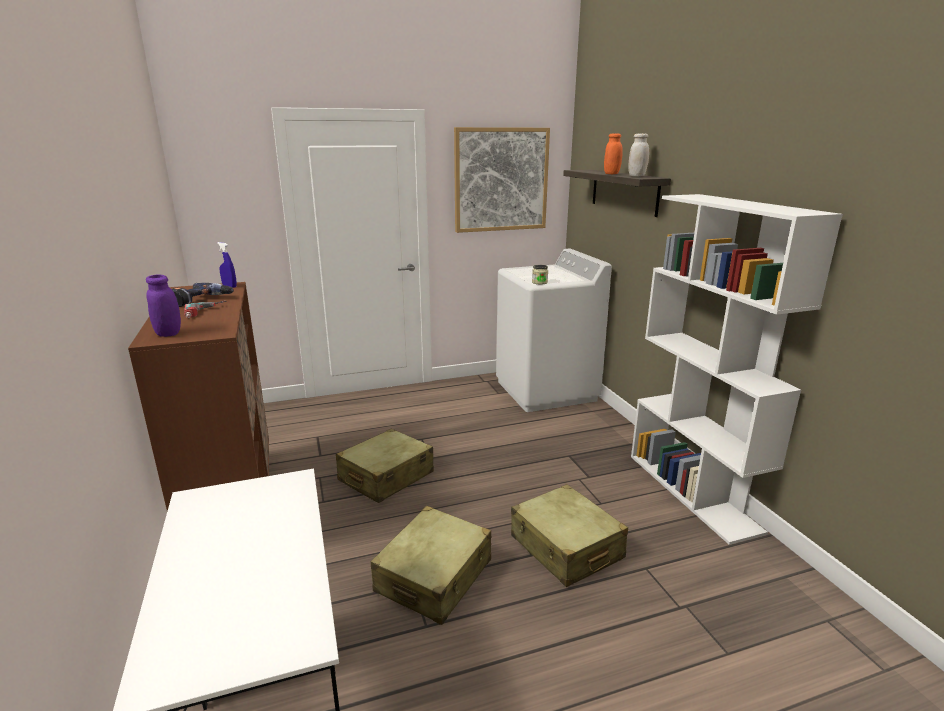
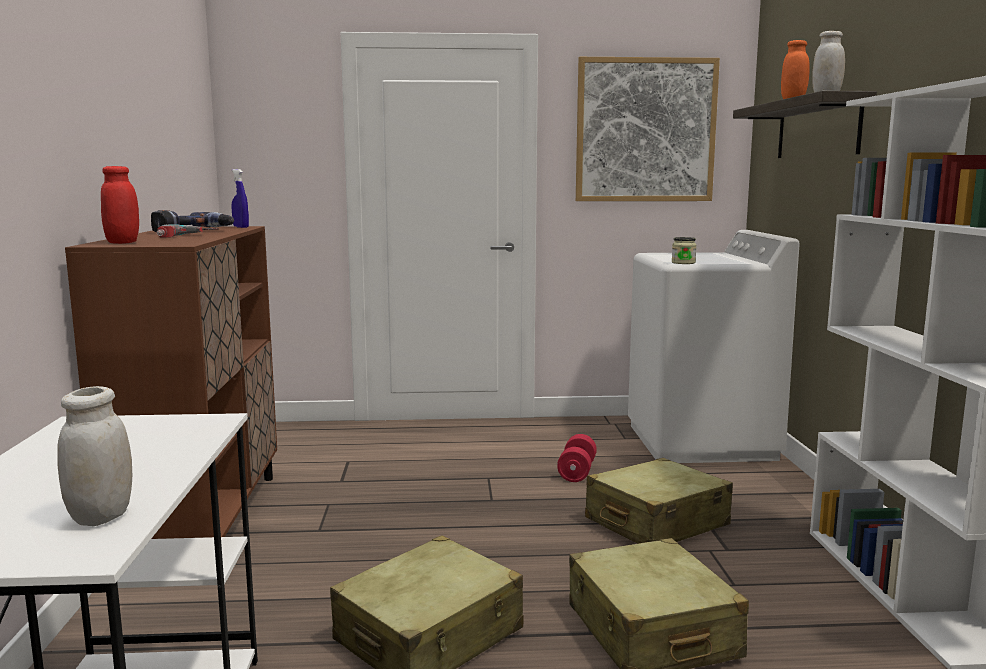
camera: 15 degrees right, 10 degrees down
(168, 333) = (122, 242): purple jar -> red jar
(288, 602) = (101, 516): none -> white jar
(386, 477) = (417, 514): beige suitcase -> beige suitcase (656, 523)
(477, 426) = (577, 472): none -> red dumbbell

